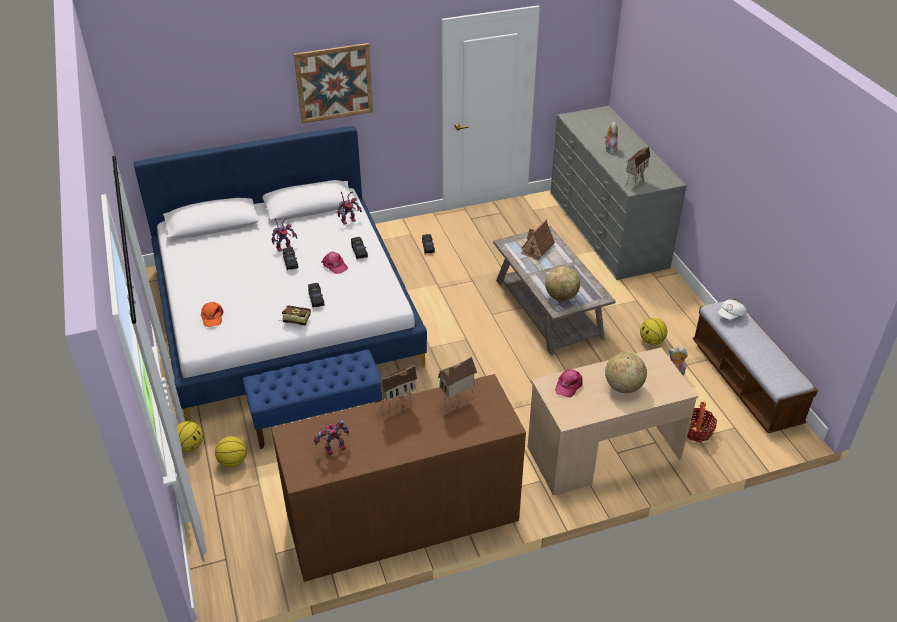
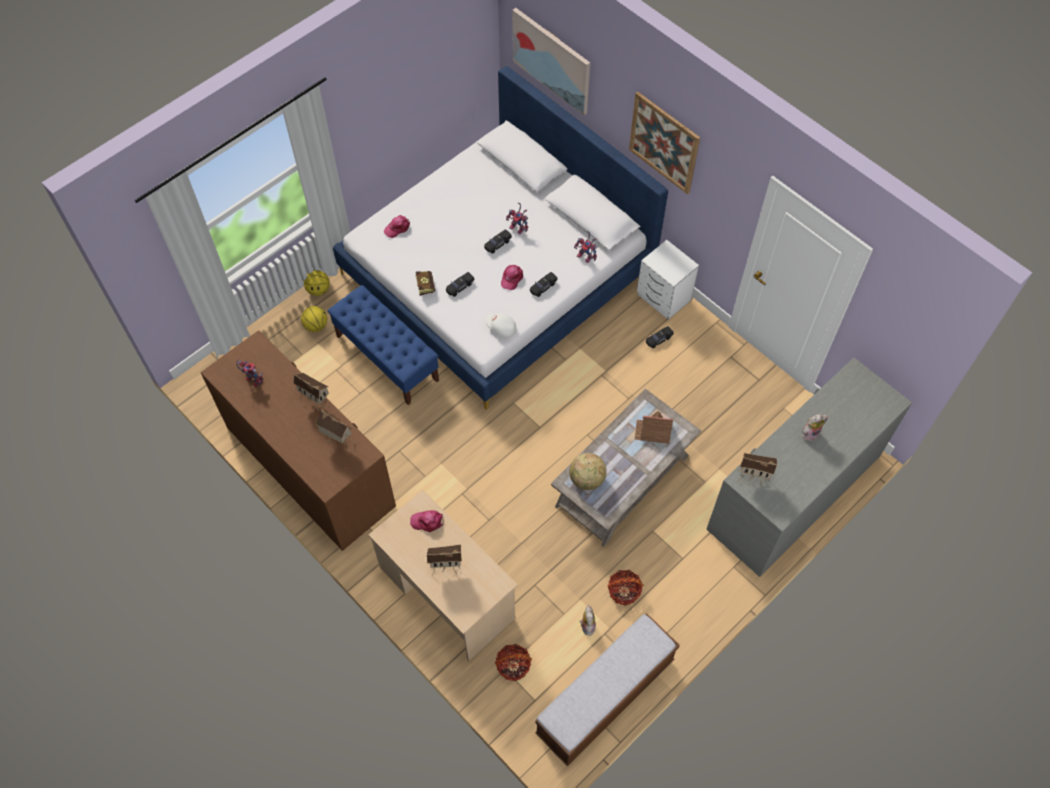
camera: 65 degrees right, 20 degrees up
(187, 107) = (552, 60): none -> picture
(212, 317) = (397, 228): orange cap -> pink cap
(391, 232) = (664, 298): none -> white nightstand
(623, 386) = (446, 566): globe -> toy house
(651, 341) = (624, 591): basketball -> basket
(731, 315) = (641, 646): white cap -> white cap (501, 328)

